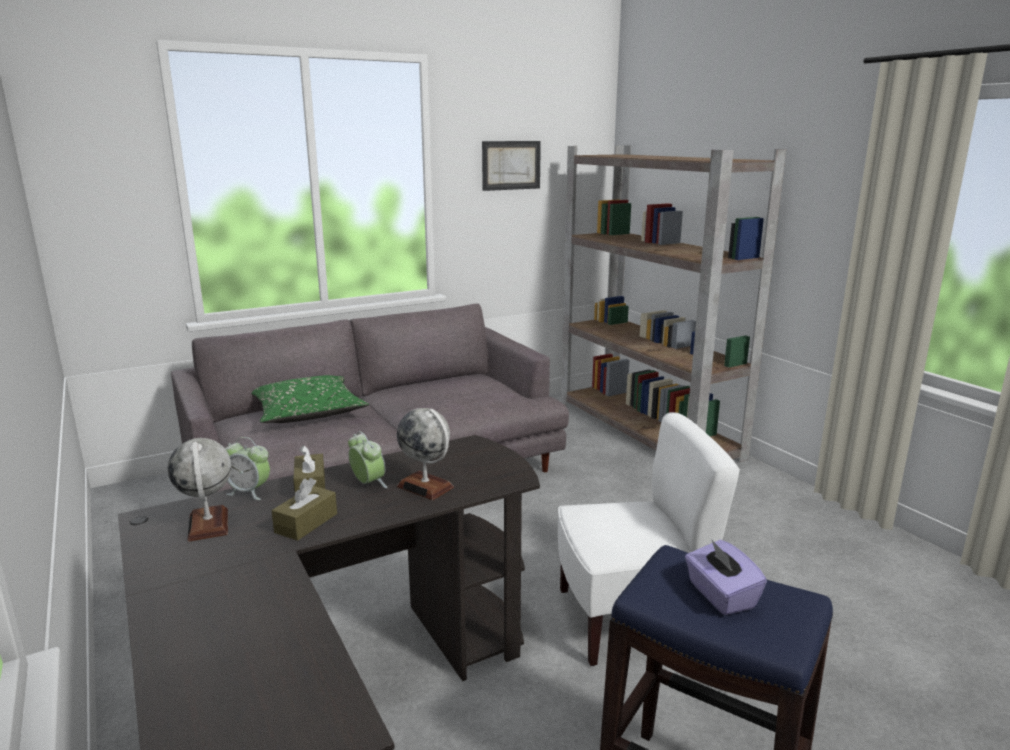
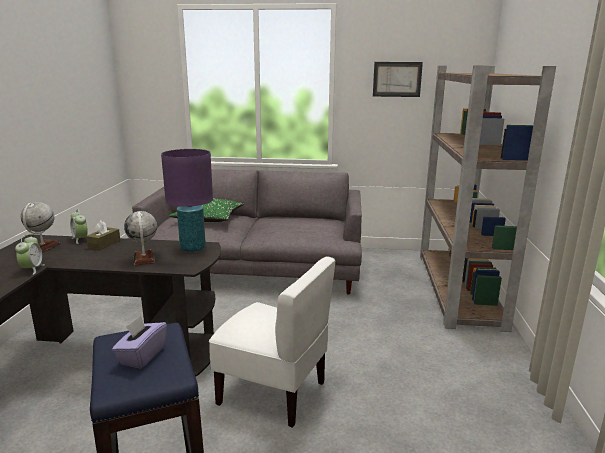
camera: 35 degrees right, 0 degrees up
(306, 523) = (71, 258): brown tissue box -> none
(368, 484) = (126, 250): alarm clock -> alarm clock (32, 269)
(462, 453) = (193, 249): none -> purple table lamp

